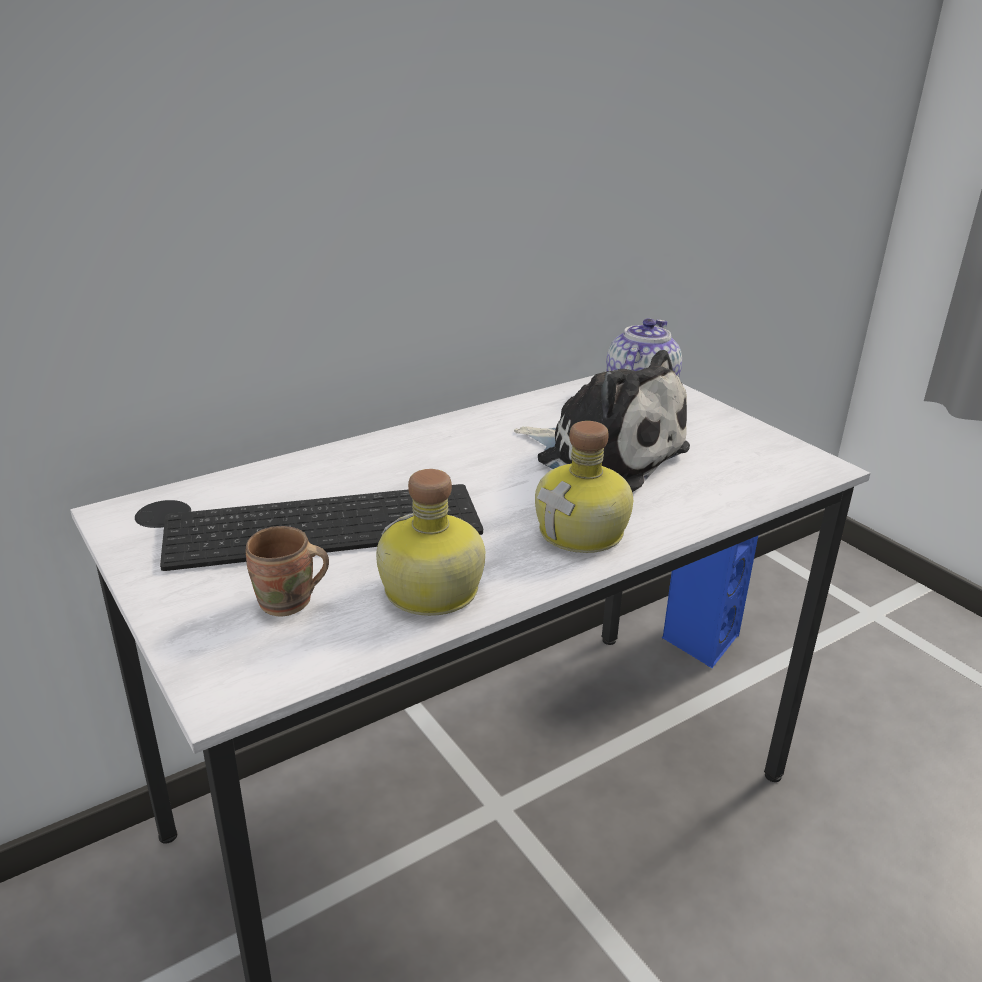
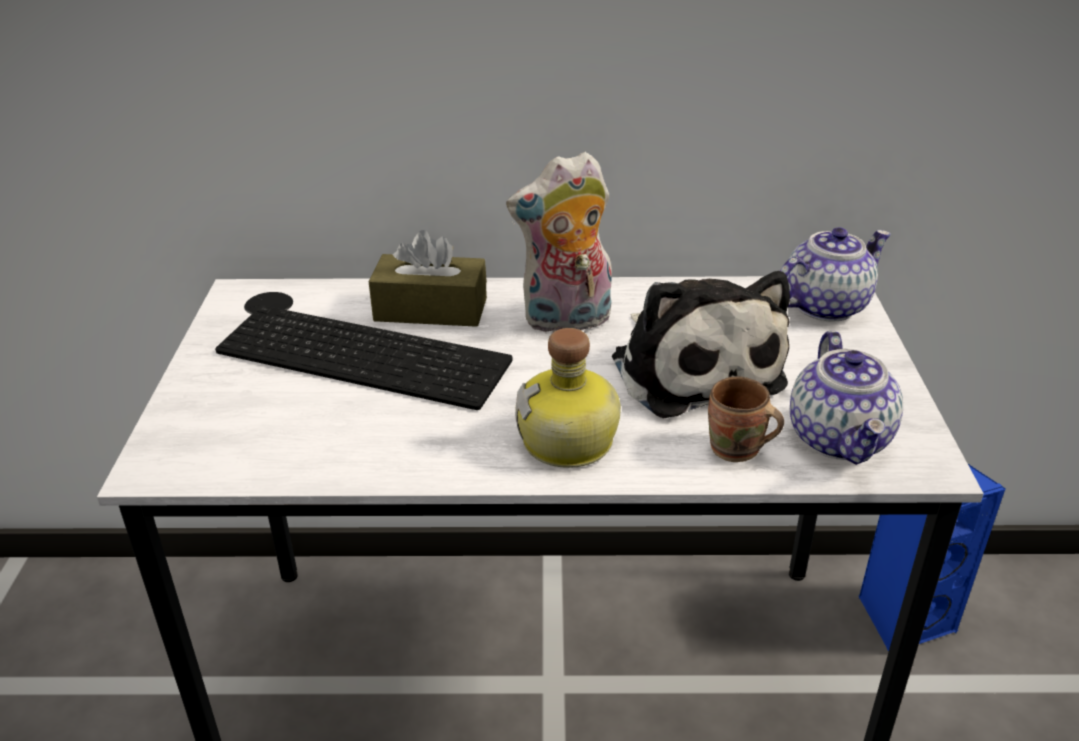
camera: 35 degrees right, 5 degrees up
(288, 604) = (266, 414): brown mug -> brown mug (736, 451)
(338, 473) = (430, 309): none -> brown tissue box
(430, 592) = (376, 447): bottle -> none
(468, 449) = (566, 321): none -> plush toy
(756, 468) = (841, 439): none -> teapot

